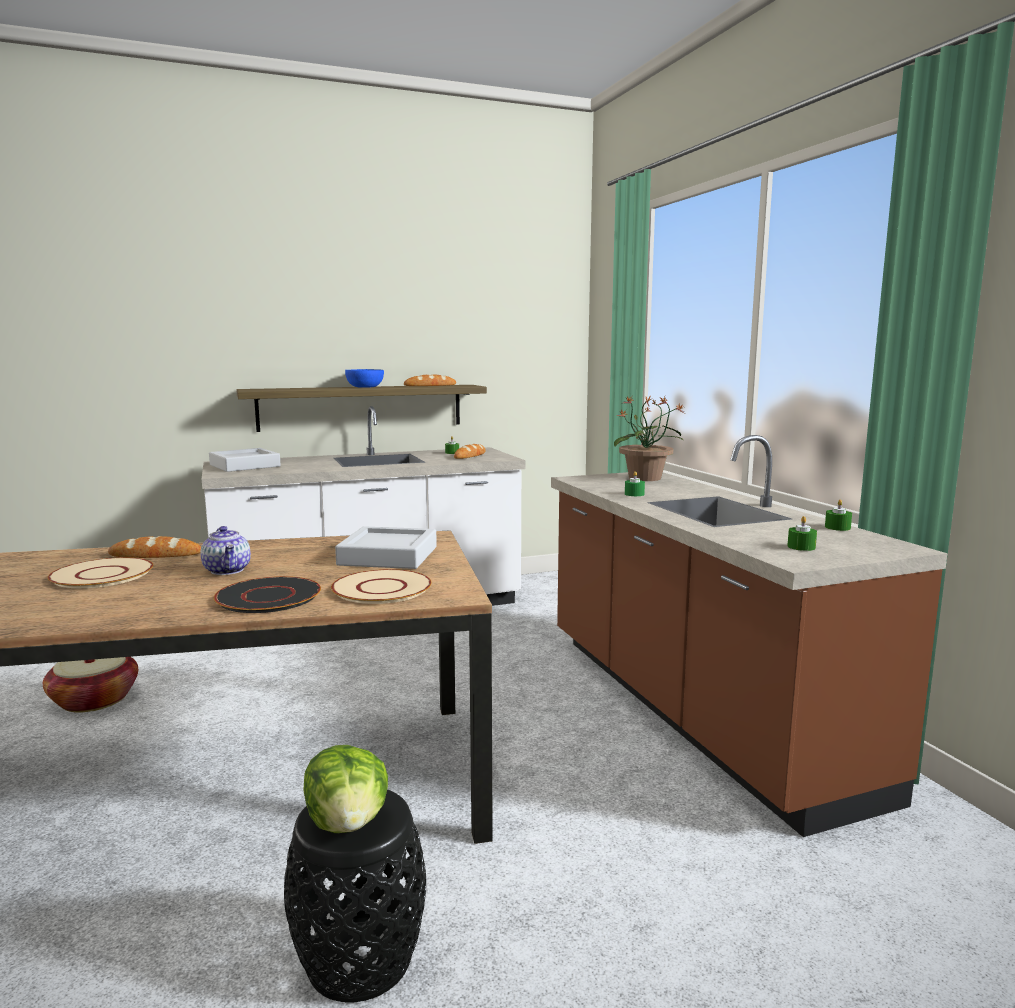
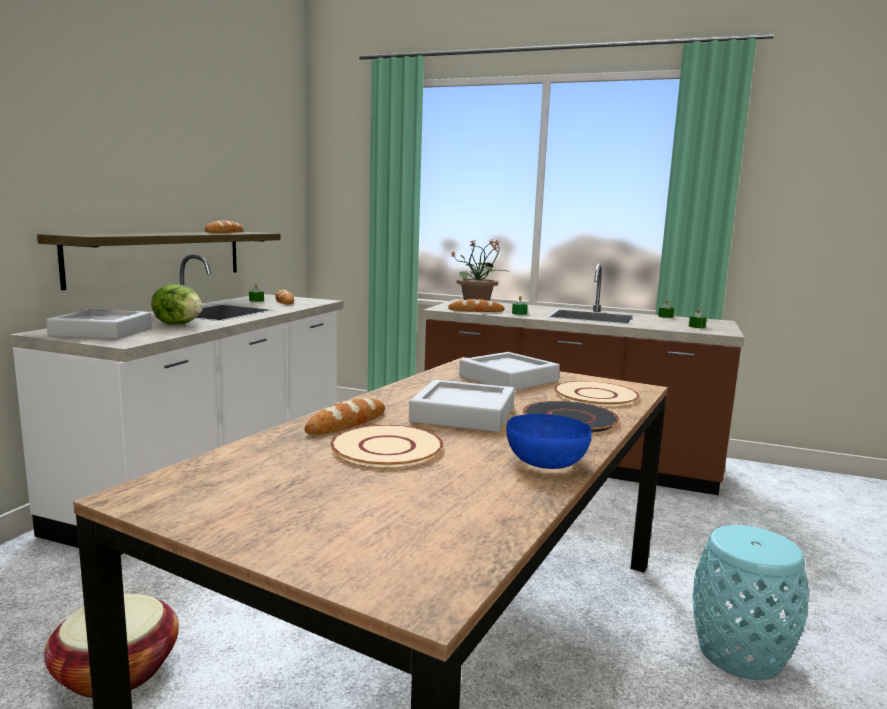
camera: 50 degrees left, 0 degrees up
(228, 570) = (463, 414): teapot -> grey tray
(348, 823) = (765, 546): lettuce -> lettuce (179, 324)
(359, 960) = (740, 654): black stool -> turquoise stool
(364, 387) = (179, 233): blue bowl -> blue bowl (545, 462)
(600, 485) = (476, 310): none -> bread

